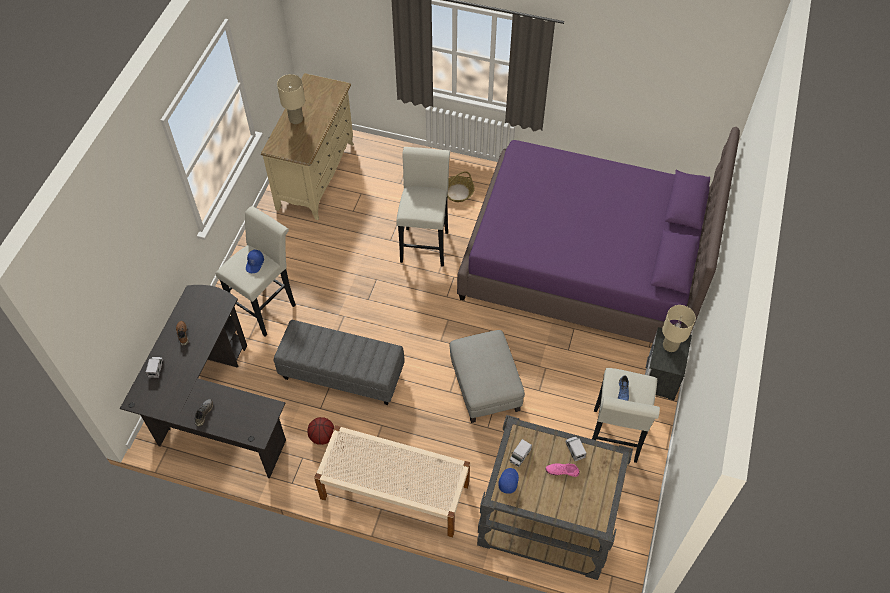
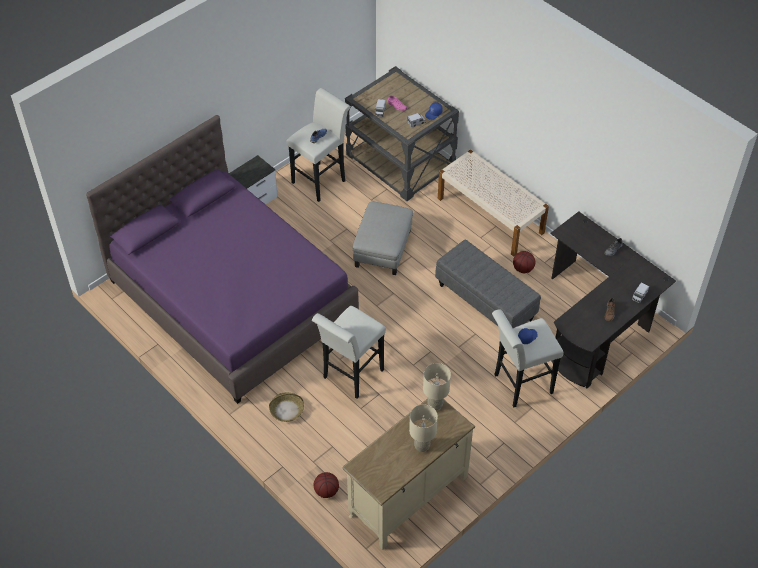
camera: 150 degrees left, 5 degrees down
(382, 151) = (326, 491): none -> basketball
(670, 347) = (249, 174): beige table lamp -> beige table lamp (435, 405)

